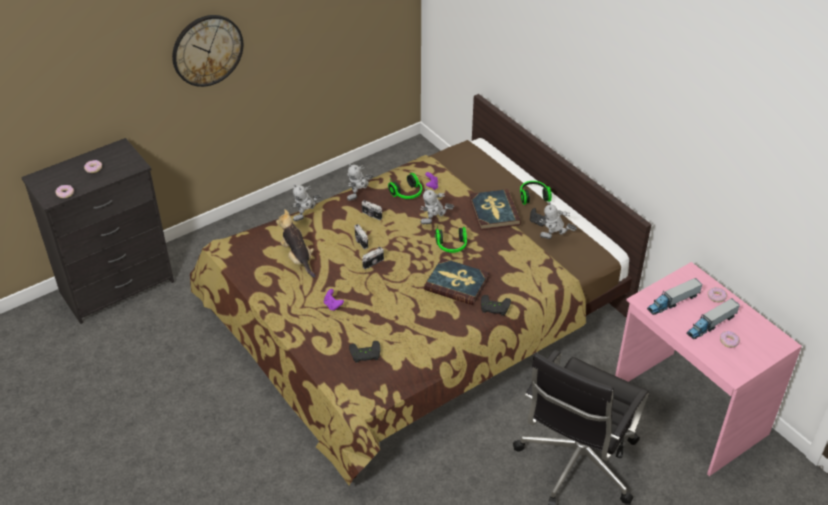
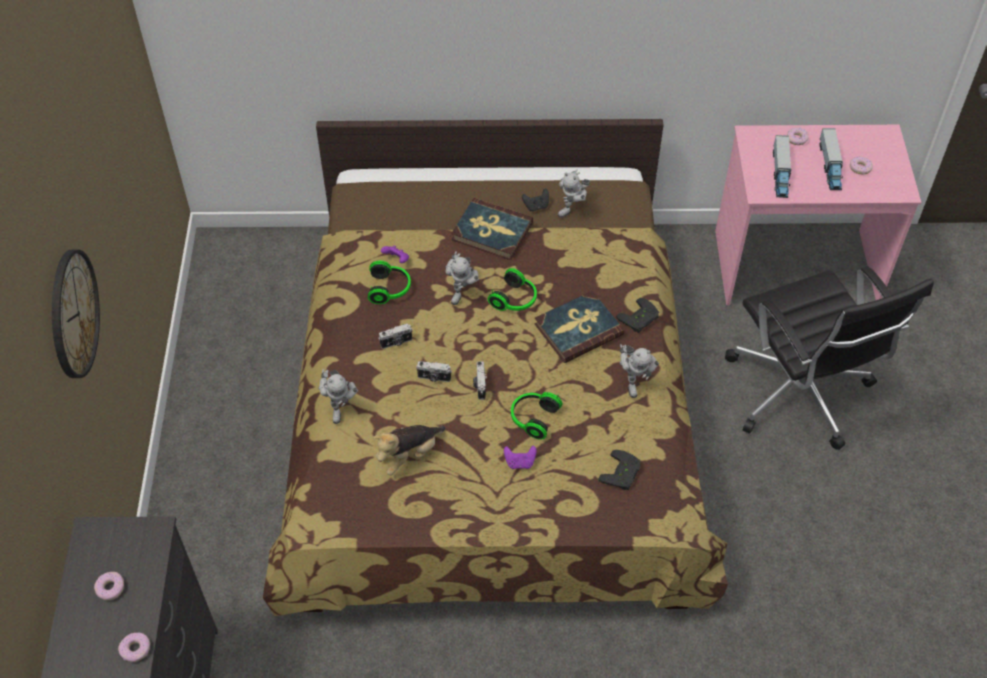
camera: 55 degrees left, 10 degrees up
(298, 258) = (409, 455): plush toy -> plush toy turned 45 degrees counterclockwise
(360, 196) = (351, 335): toy robot -> toy robot (633, 381)
(533, 196) = (492, 186): headphones -> headphones (533, 418)

